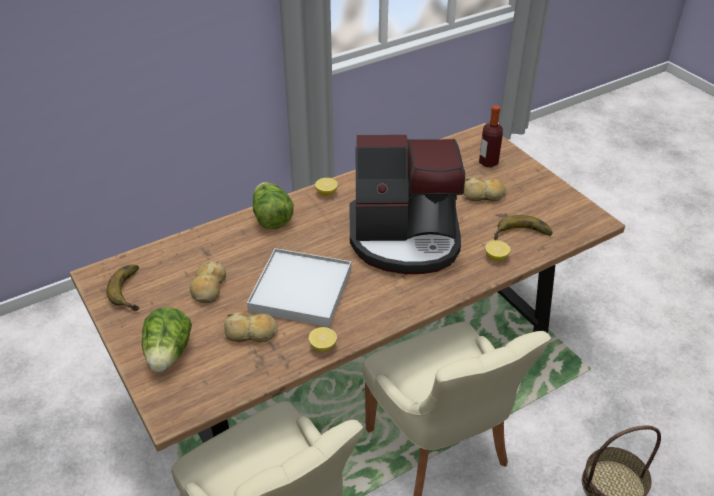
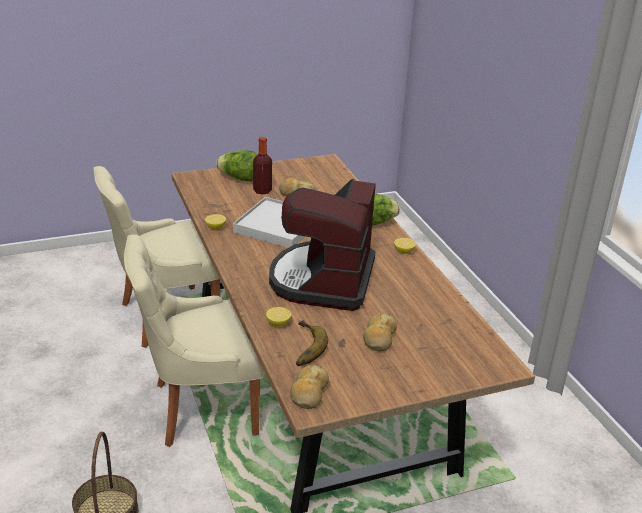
camera: 100 degrees right, 10 degrees down
(133, 290) = (307, 171): banana -> none
(251, 333) = (243, 205): bread -> bread (309, 393)
(488, 162) = (442, 356): bottle -> bottle (262, 191)

